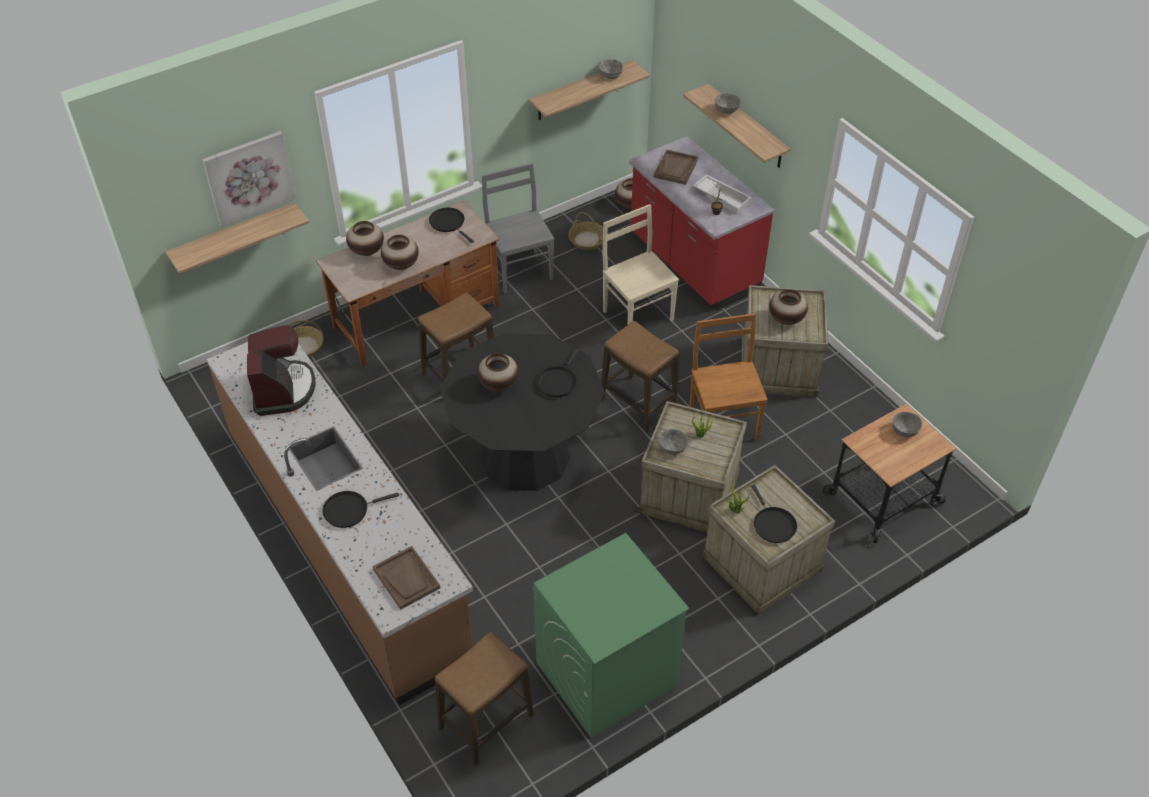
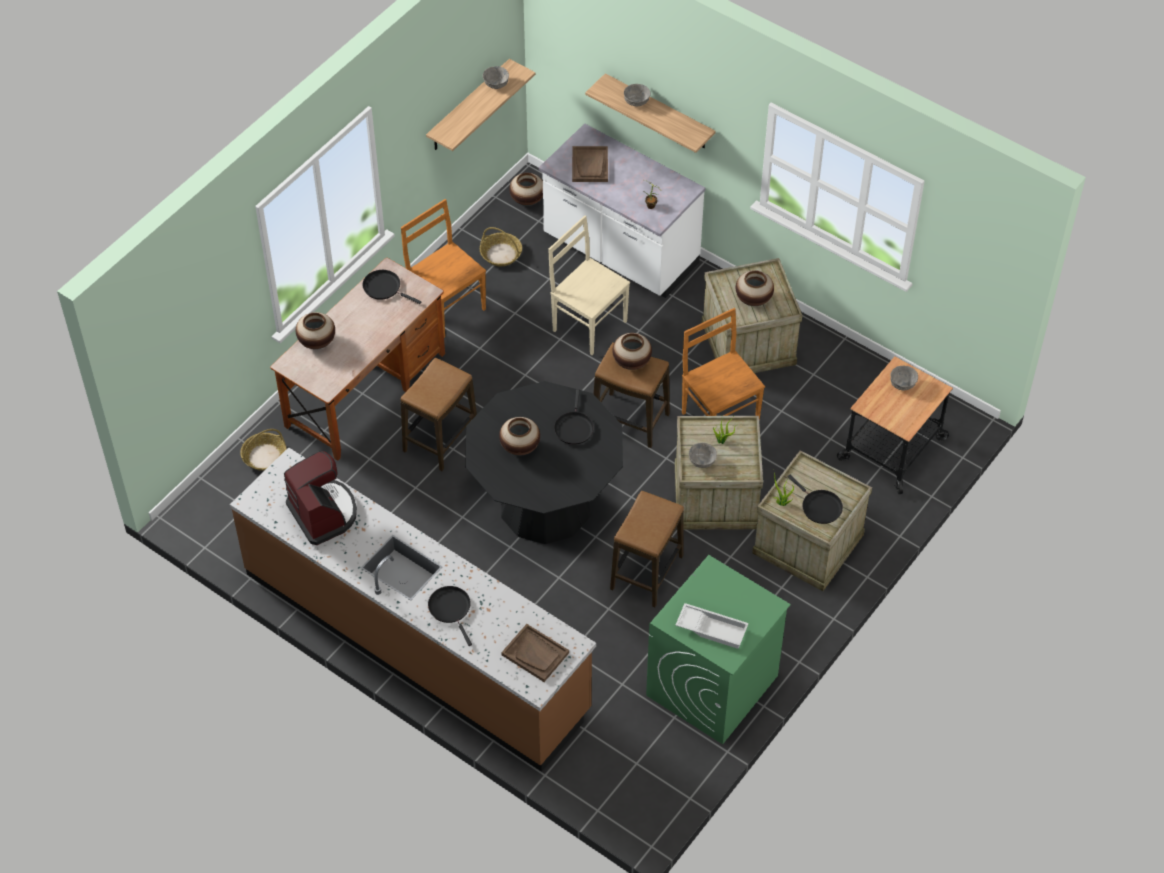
camera: 20 degrees left, 5 degrees up
(234, 238) = (194, 370): shelf -> none
(249, 177) = (206, 308): picture -> none
(349, 510) = (451, 609): black frying pan -> black frying pan turned 105 degrees clockwise
(401, 265) = (360, 348): vase -> vase (632, 362)
(486, 722) = (626, 761): stool -> stool (647, 573)
(520, 270) = (447, 308): grey chair -> brown chair
(692, 264) = (620, 252): red counter -> white counter
(722, 197) = (649, 186): white tray -> white tray (712, 628)

